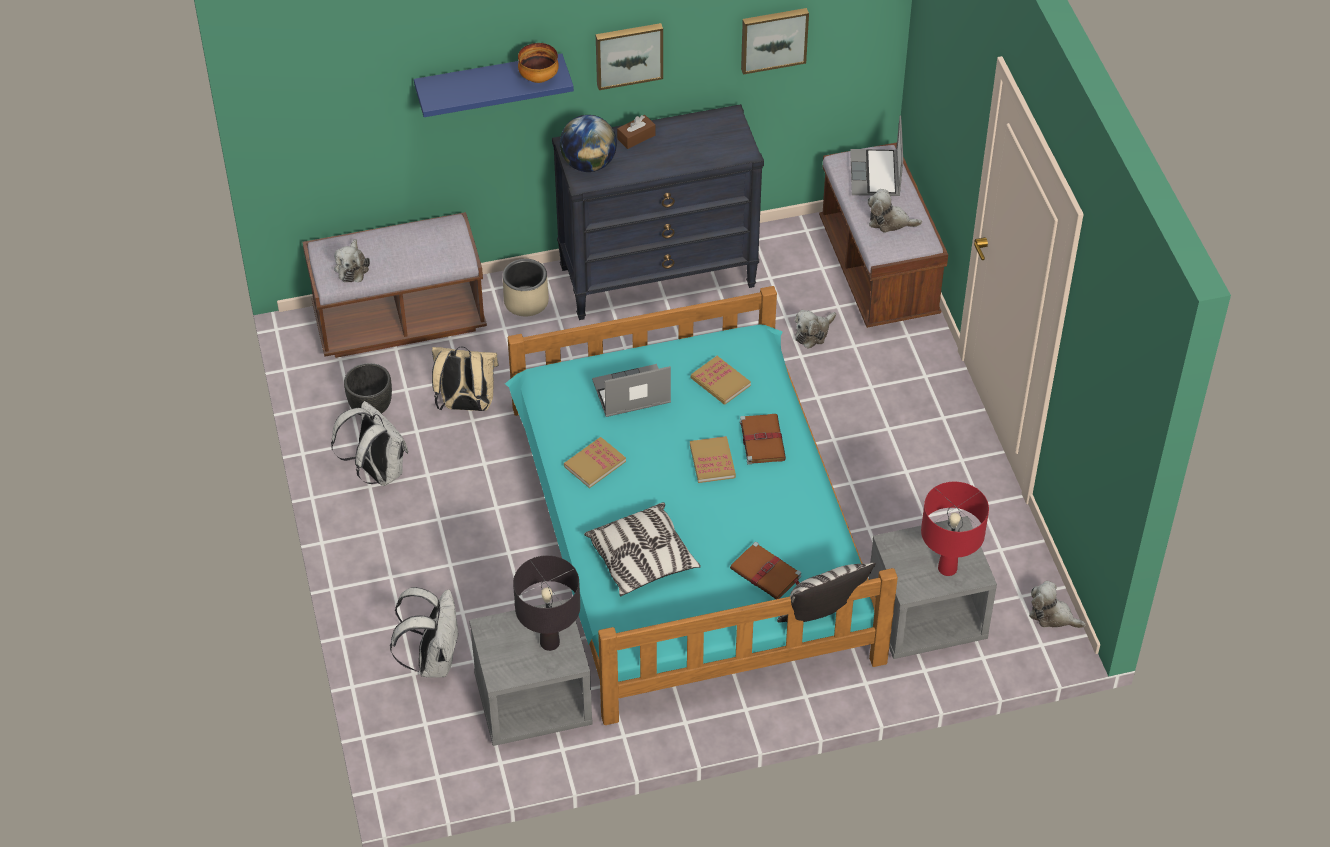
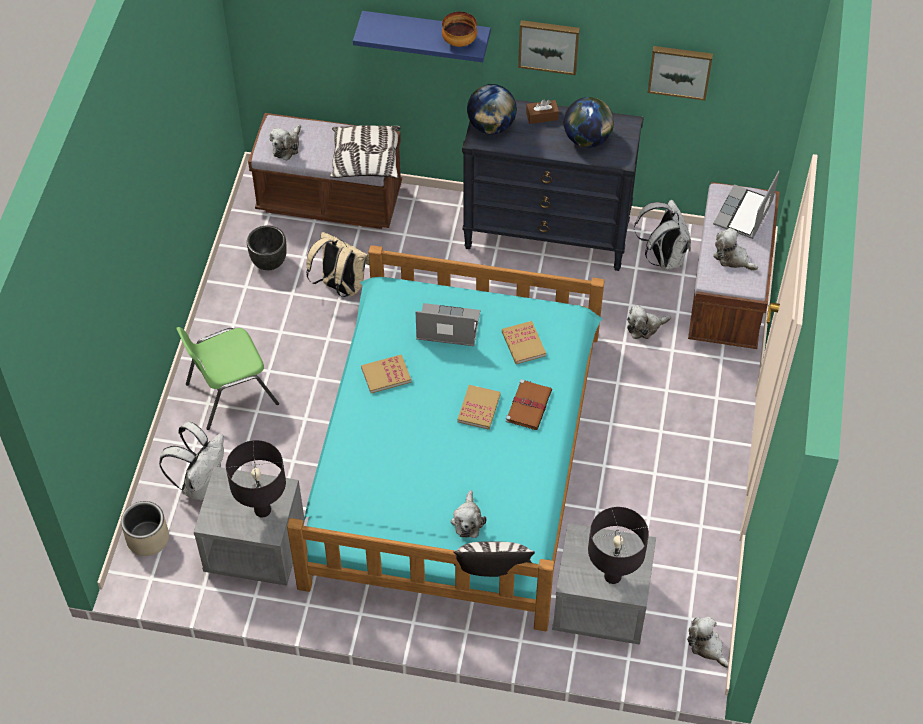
camera: 25 degrees right, 5 degrees up
(377, 472) = (245, 315): white backpack -> white backpack (663, 257)
(409, 557) = (230, 393): none -> green chair
(526, 301) = (433, 219): beige planter -> beige planter (148, 538)
(642, 559) = (377, 469): pillow -> pillow (366, 161)
(697, 144) = (587, 139): none -> globe
(766, 573) = (468, 520): brown book -> plush toy
(947, 569) = (612, 576): red table lamp -> black table lamp

